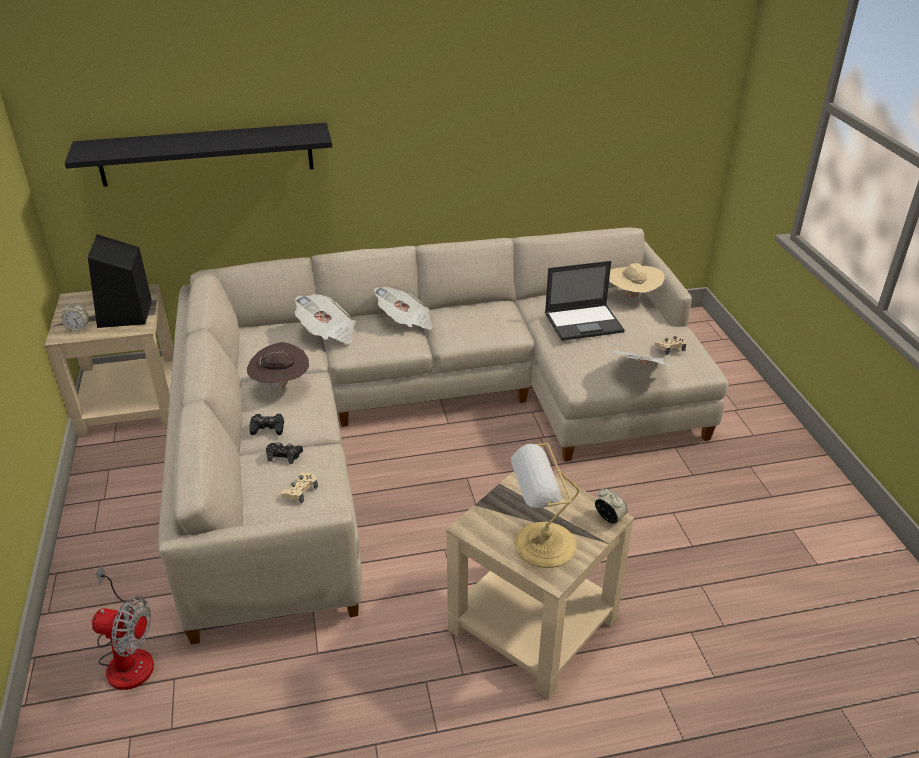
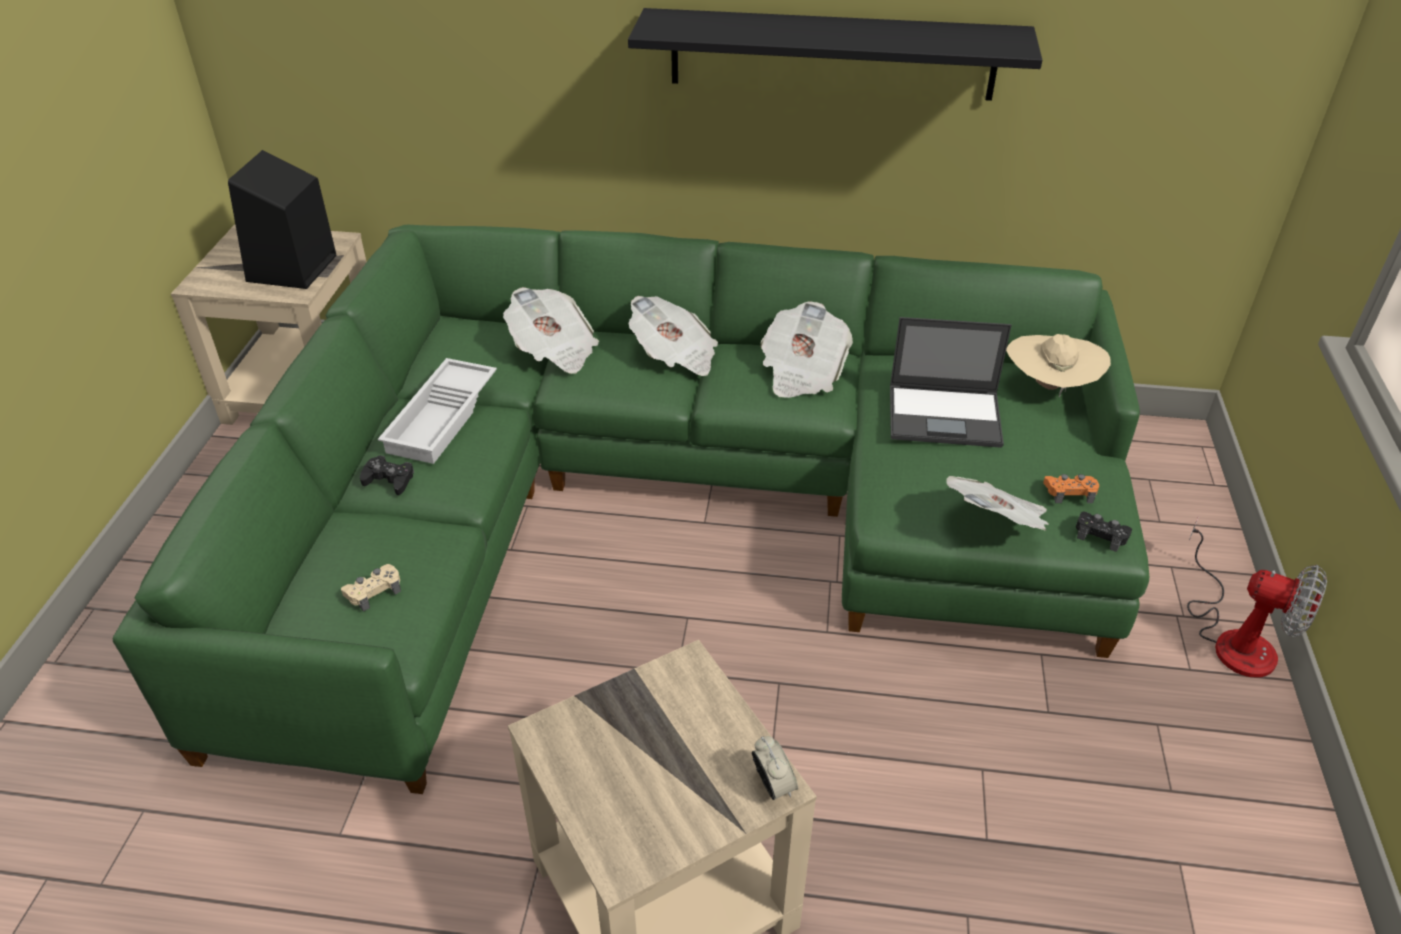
camera: 20 degrees right, 5 degrees up
(78, 328) = (223, 278): alarm clock -> none
(127, 656) = (107, 757): fan -> fan (1234, 637)
(206, 154) = (426, 55): black shelf -> black shelf (832, 54)
(281, 385) = (443, 418): brown hat -> white tray
(284, 455) = (386, 528): black game controller -> black game controller (1101, 535)
(420, 420) = (667, 507): beige sofa -> green sofa
(489, 315) = (802, 372): none -> newspaper
(542, 545) = (636, 801): table lamp -> none
(670, 348) = (1069, 492): beige game controller -> orange game controller

